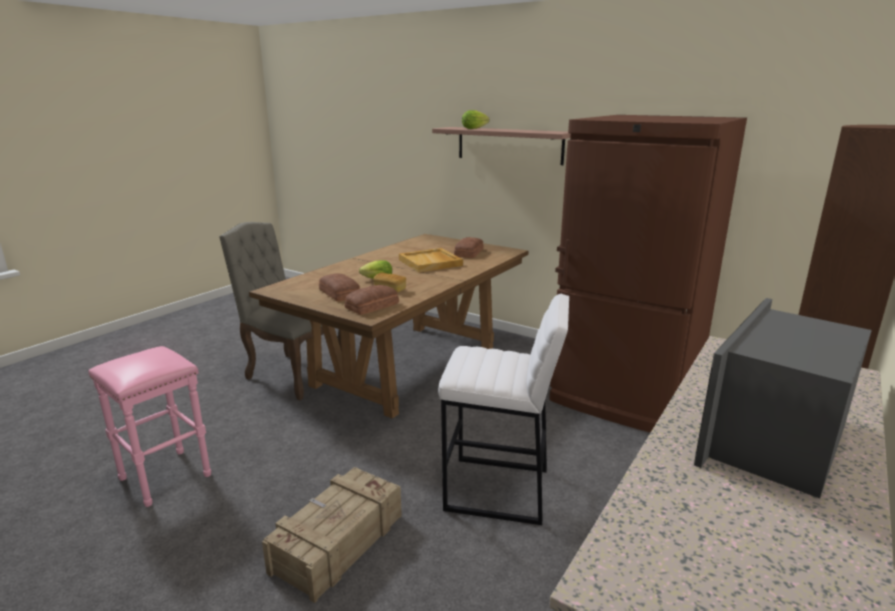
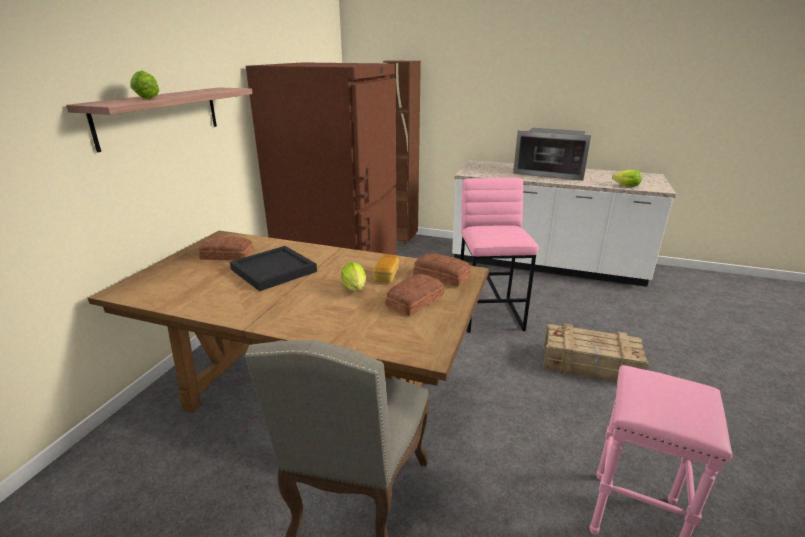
camera: 105 degrees left, 5 degrees up
(431, 263) = (274, 270): beige tray -> black tray
(500, 490) = (489, 313): white stool -> pink stool
(640, 518) = (624, 186): none -> lettuce

